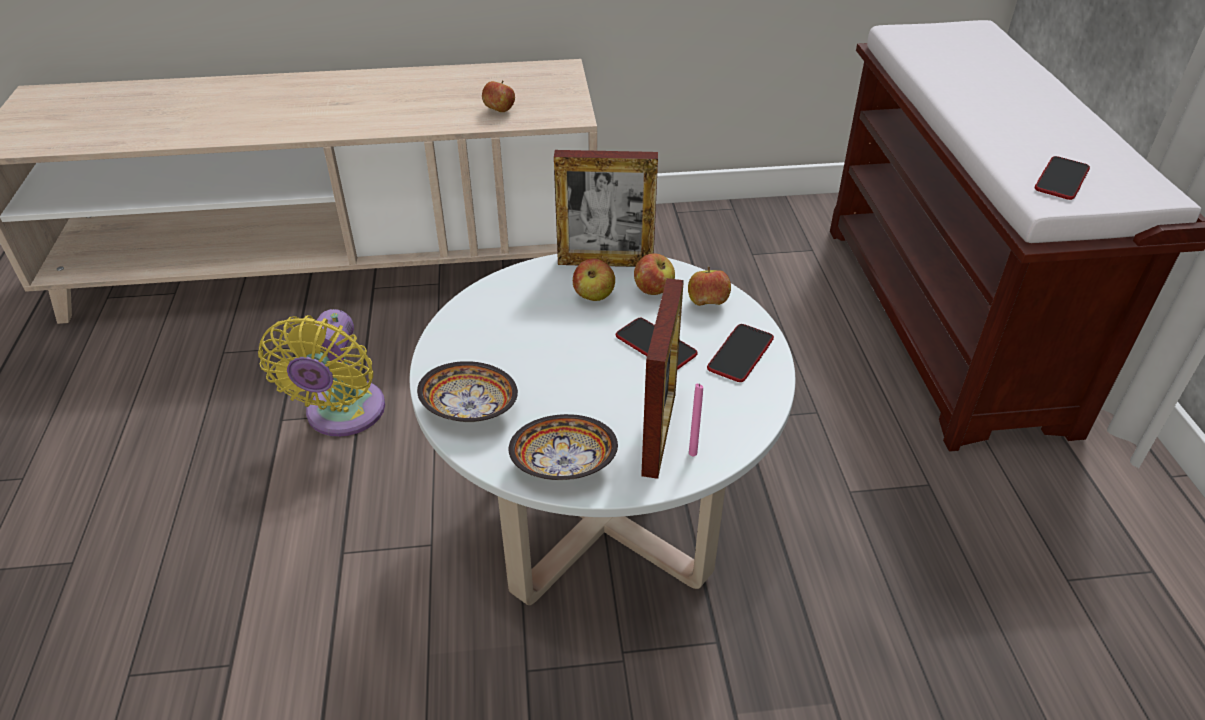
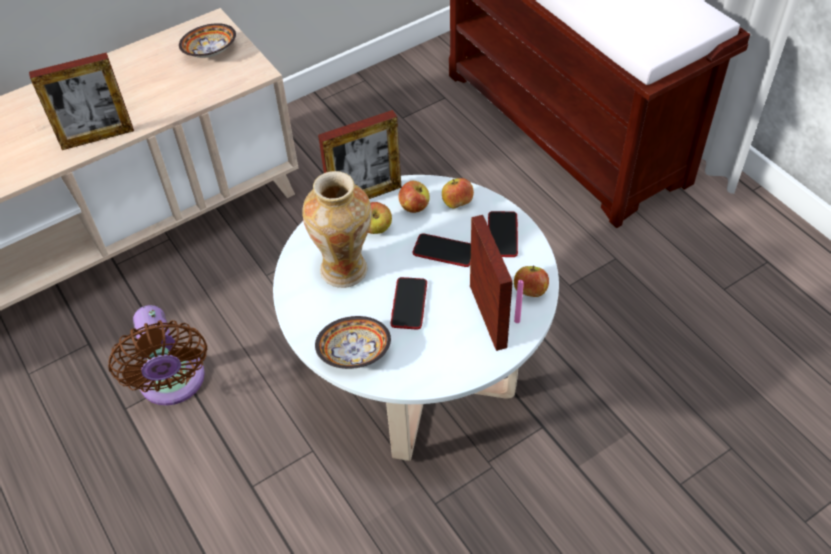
camera: 25 degrees left, 10 degrees up
(342, 415) = (173, 383): yellow fan -> brown fan
(375, 124) = (97, 137): none -> picture frame
(499, 111) = (192, 87): apple -> apple (530, 291)
(528, 323) = (345, 269): none -> vase
(566, 467) = (446, 365): bowl -> bowl (212, 52)
(1061, 179) = (650, 29): phone -> phone (409, 304)

